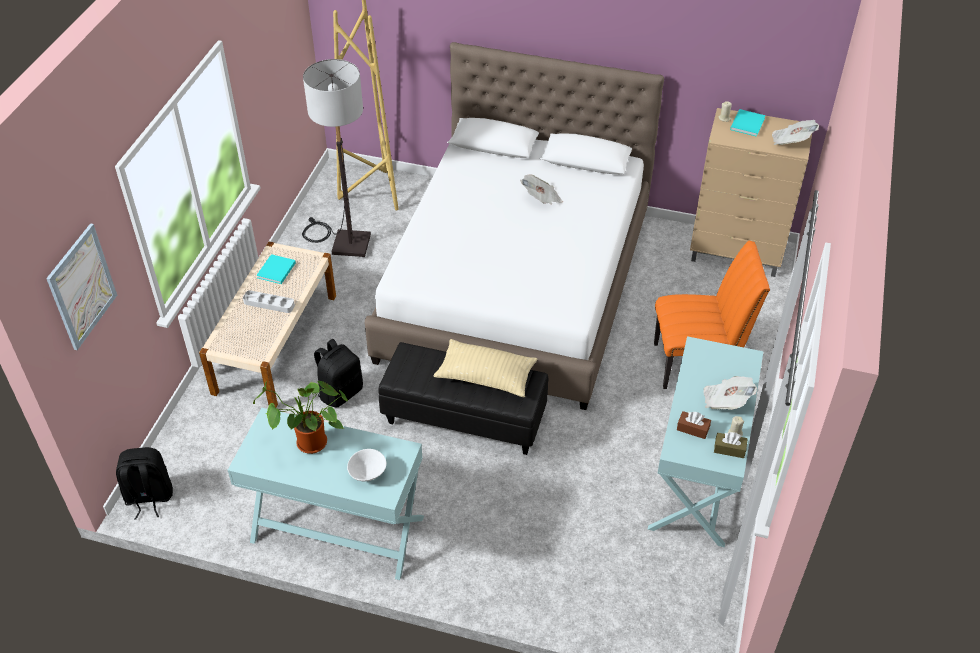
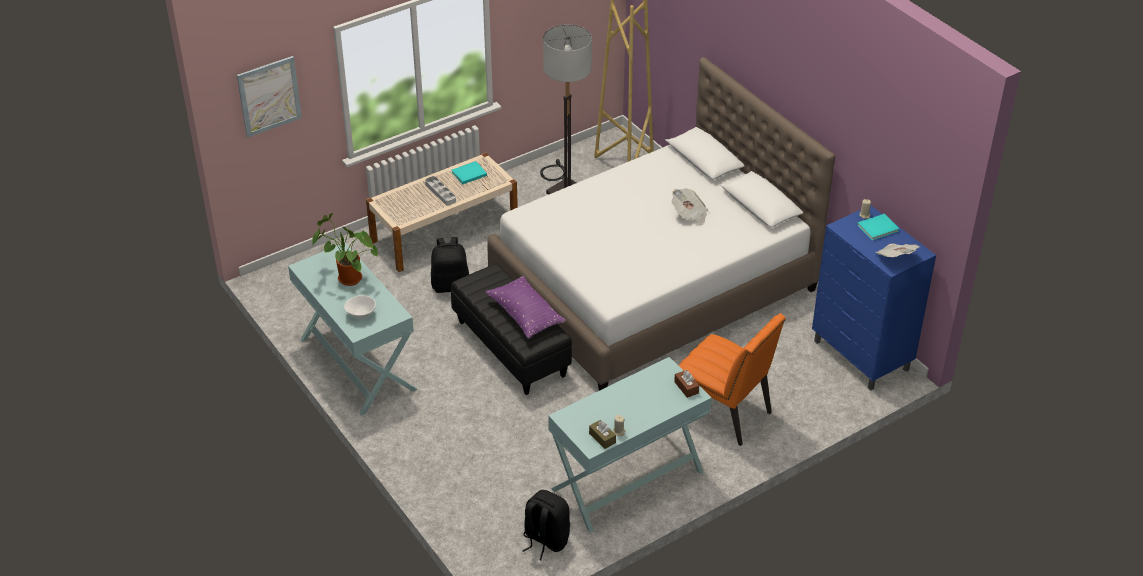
camera: 40 degrees right, 5 degrees down
(149, 497) = (272, 280): black backpack -> black backpack (545, 540)
(486, 376) = (525, 315): beige pillow -> purple pillow
(693, 429) = (594, 412): brown tissue box -> brown tissue box (686, 387)
(725, 401) = (640, 410): newspaper -> none
(737, 252) = (862, 356): beige dresser -> blue dresser

